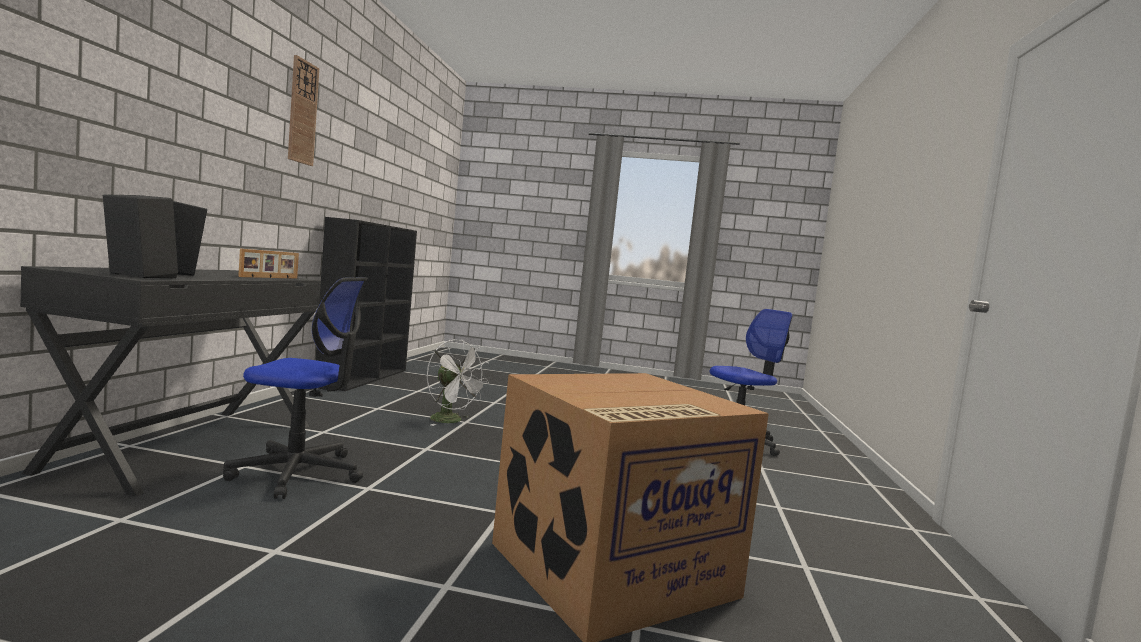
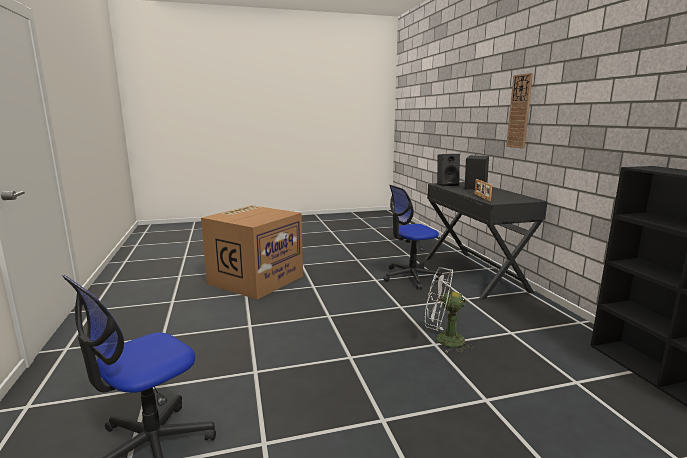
camera: 155 degrees right, 10 degrees up
(302, 112) = (632, 62): wall clock -> wall clock (519, 111)

